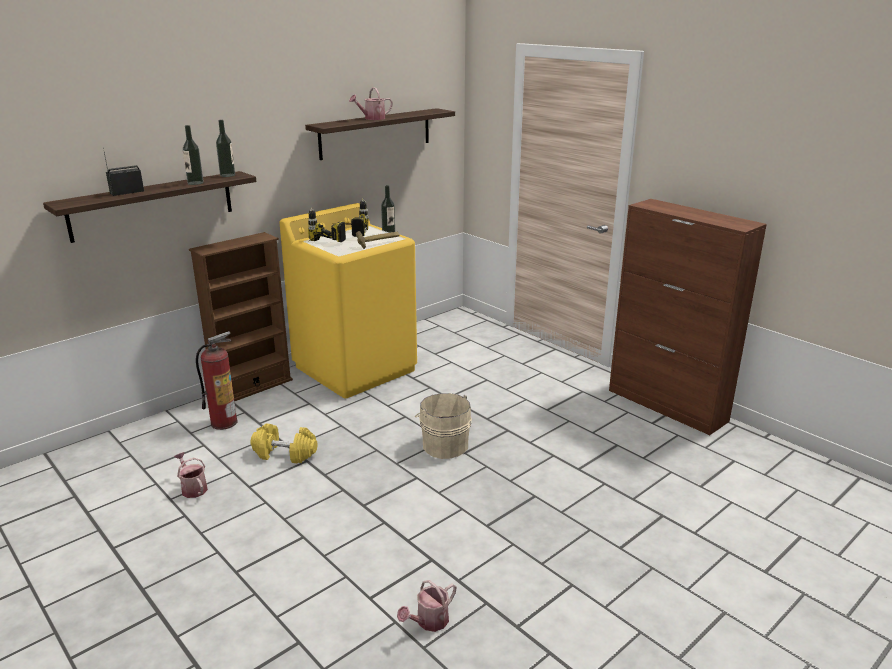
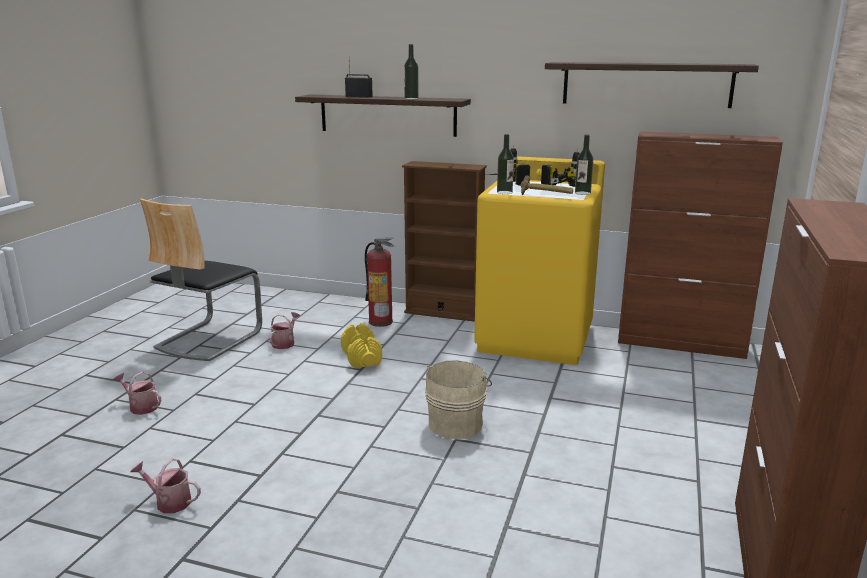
camera: 60 degrees right, 5 degrees down
(106, 537) = (208, 339): none -> chair
(227, 175) = (449, 98): bottle -> bottle (504, 192)
(372, 118) = (629, 63): watering can -> watering can (141, 407)
(430, 326) = (681, 343): none -> brown cabinet

